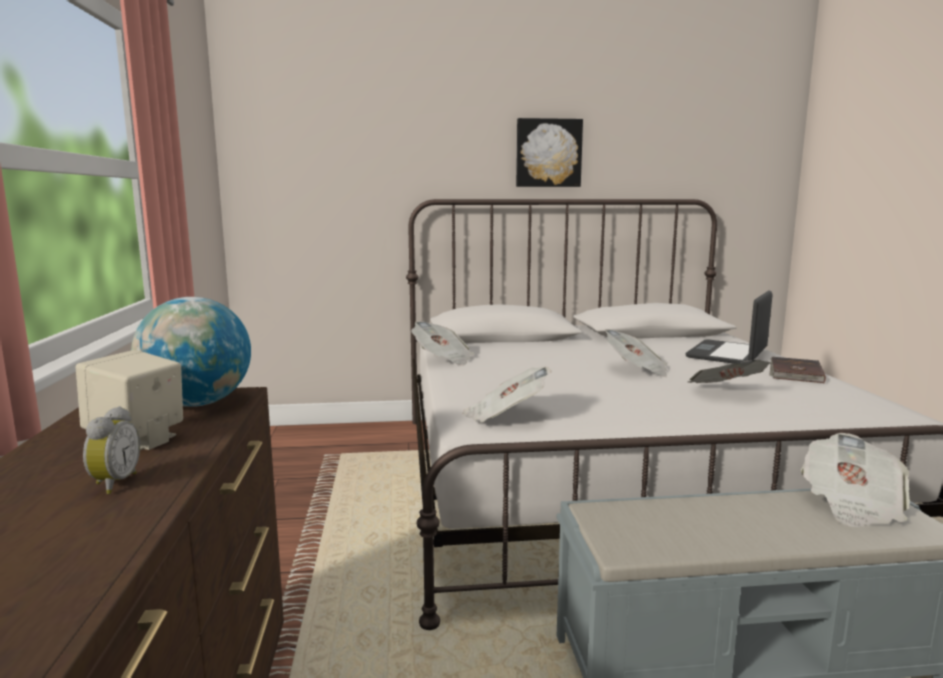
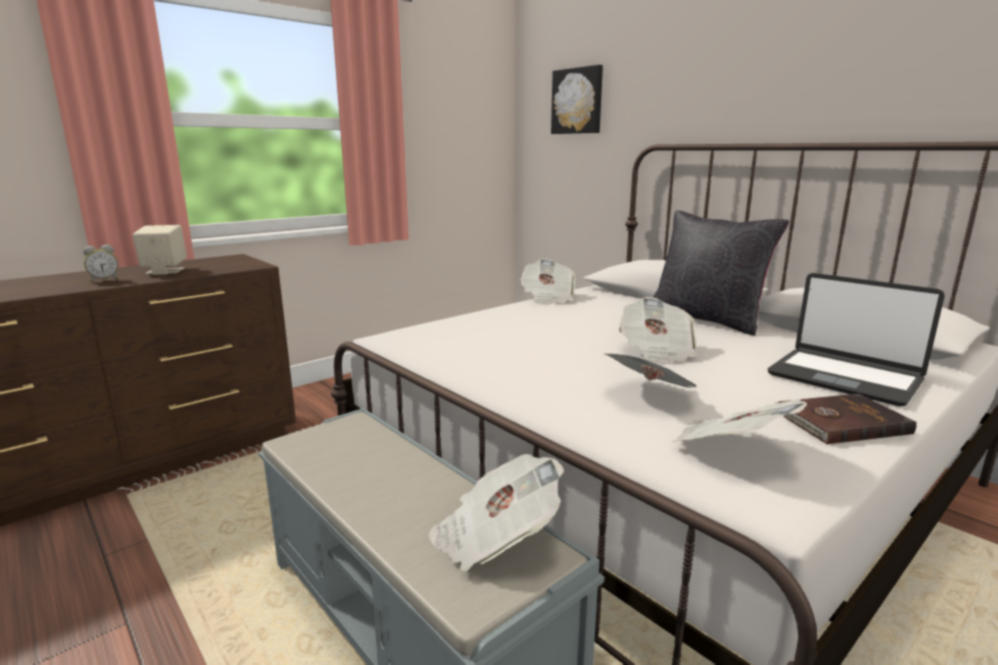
camera: 55 degrees right, 5 degrees up
(197, 404) = (232, 265): globe -> none
(505, 416) = (429, 339): newspaper -> newspaper (730, 450)
(548, 153) = (792, 84): picture -> picture (577, 101)
(579, 344) = (706, 319): none -> black pillow
(728, 354) = (844, 377): laptop -> laptop turned 135 degrees counterclockwise

